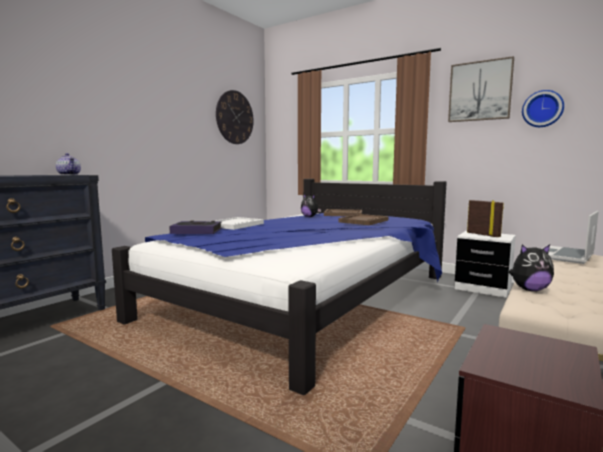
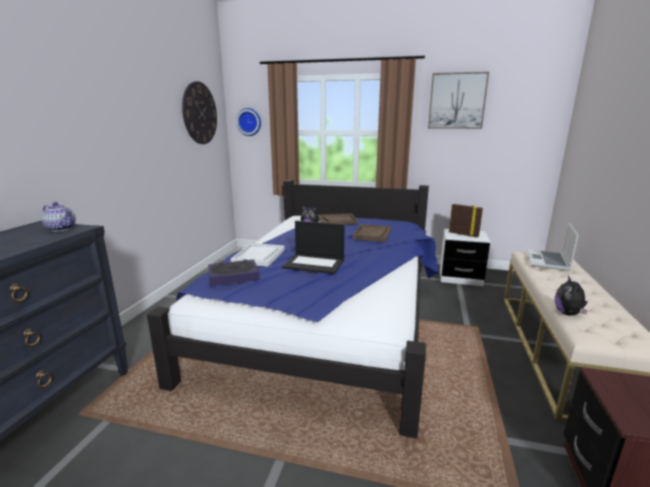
camera: 20 degrees left, 10 degrees up
(276, 231) = (315, 264): none -> laptop
(529, 289) = (568, 314): plush toy -> plush toy turned 120 degrees clockwise
(542, 109) = (508, 122): wall clock -> wall clock (249, 122)

